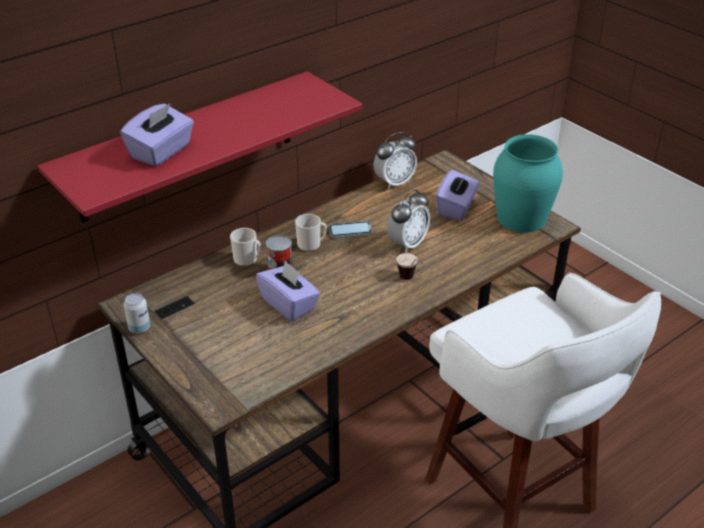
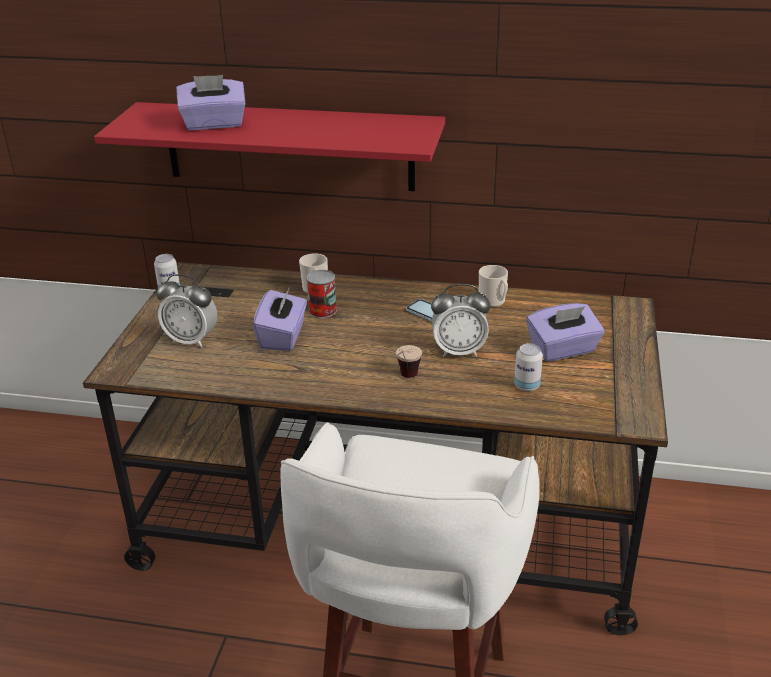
camera: 50 degrees right, 5 degrees down
(311, 245) = (381, 306): mug -> mug (493, 302)
(394, 182) = (543, 299): alarm clock -> alarm clock (191, 340)
(476, 241) = (526, 386): none -> can
(521, 217) = (615, 394): turquoise vase -> none

